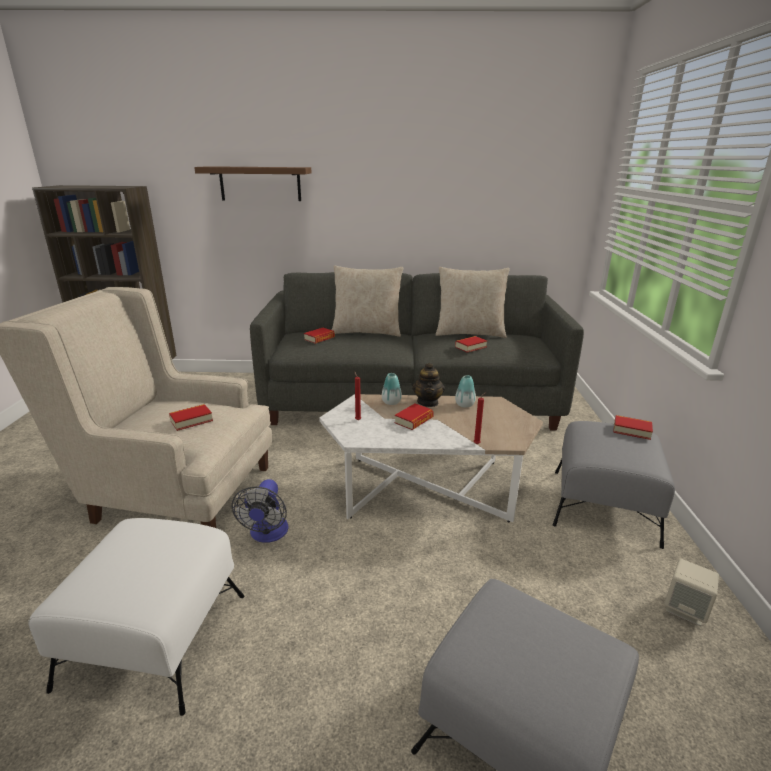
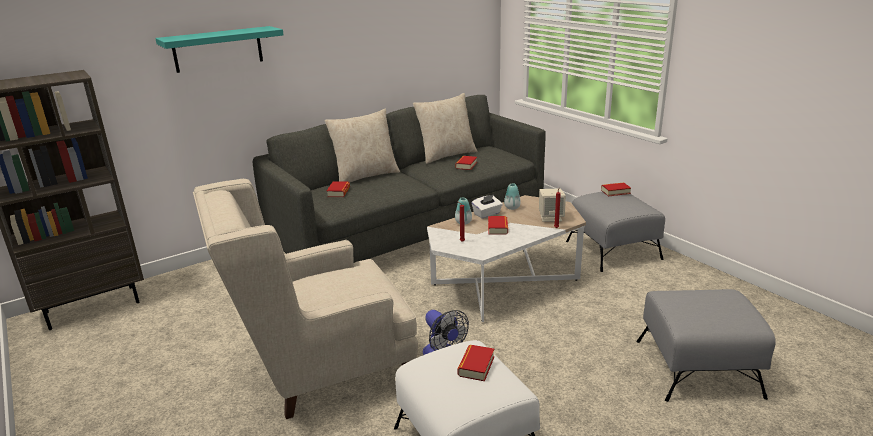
camera: 35 degrees left, 0 degrees up
(191, 420) = (348, 286): book -> book (476, 366)
(260, 184) = (218, 49): brown shelf -> turquoise shelf
(428, 402) = (487, 214): teapot -> white tissue box
(685, 609) = (701, 283): beige speaker -> beige speaker (551, 217)

